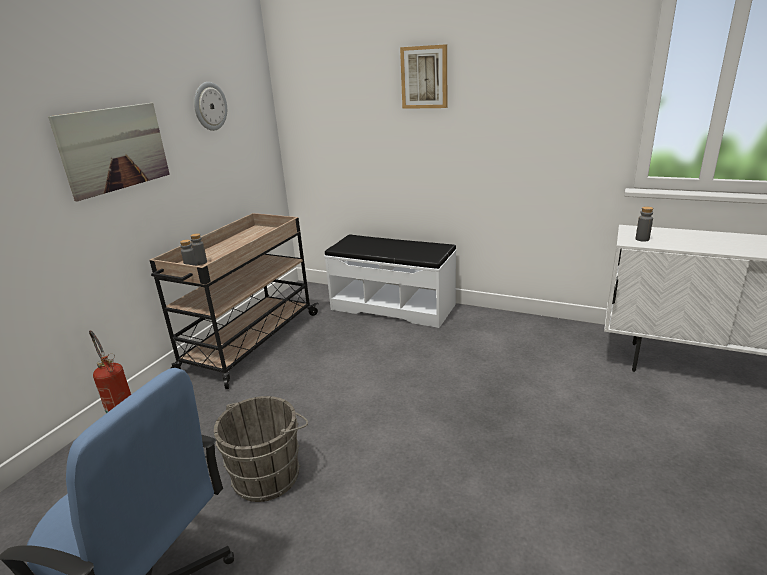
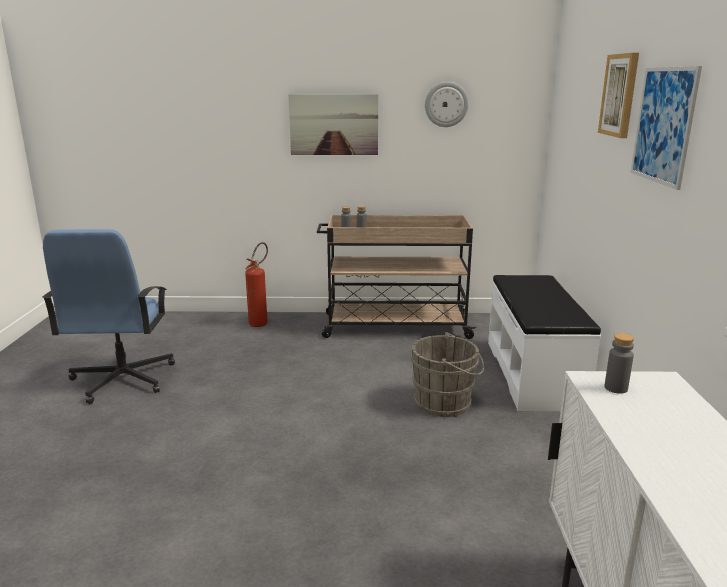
camera: 65 degrees right, 5 degrees down
(270, 473) = (238, 382): grey bucket -> grey bucket (446, 403)
(501, 92) = (663, 125): none -> picture

